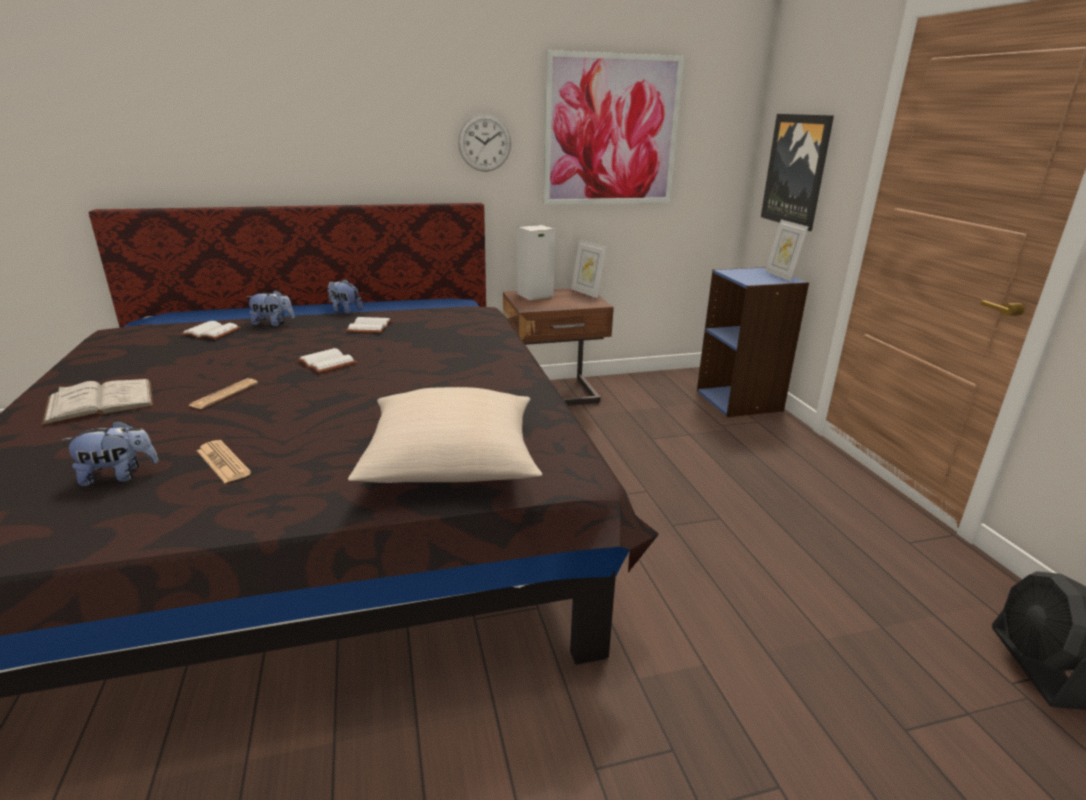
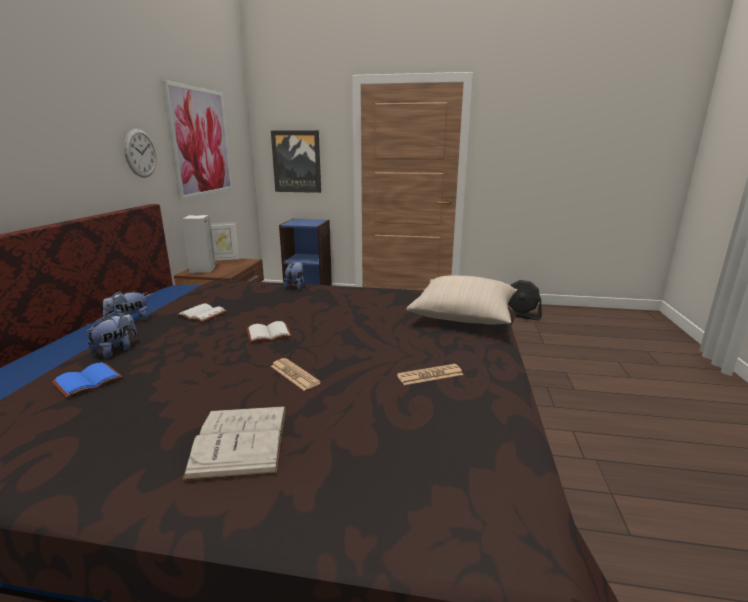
camera: 65 degrees left, 5 degrees down
(119, 476) = (430, 416): plush toy -> plush toy (295, 286)
(213, 332) = (88, 380): white book -> blue book
(781, 276) = (312, 220): picture frame -> none

